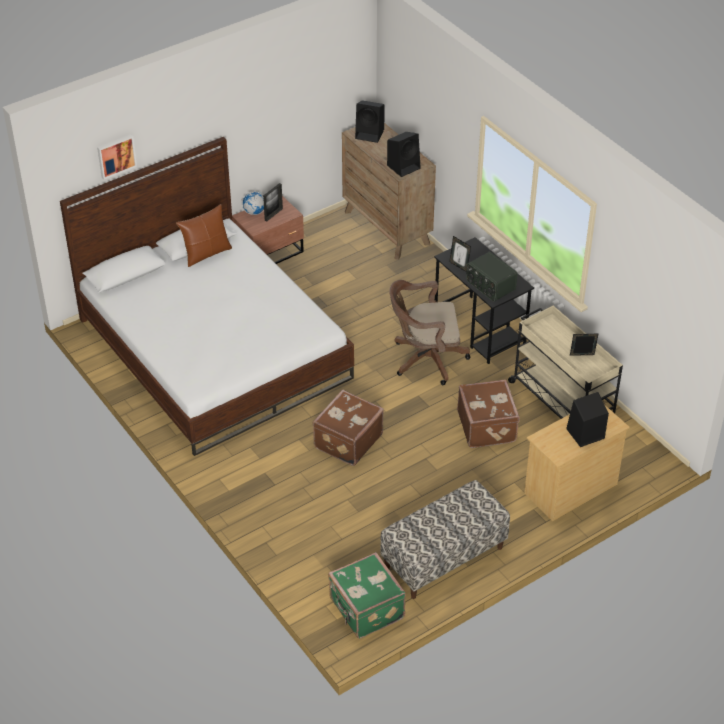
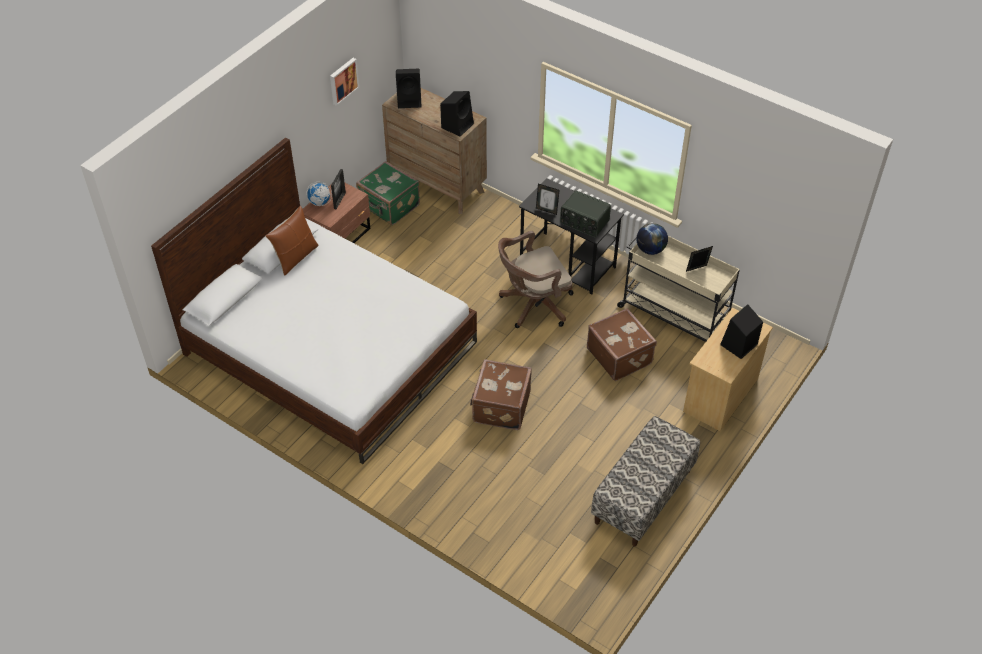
camera: 20 degrees left, 5 degrees up
(116, 155) = (195, 184): picture -> picture (343, 80)
(365, 609) = (597, 571): green suitcase -> green suitcase (389, 206)
(545, 327) = (650, 250): none -> globe

